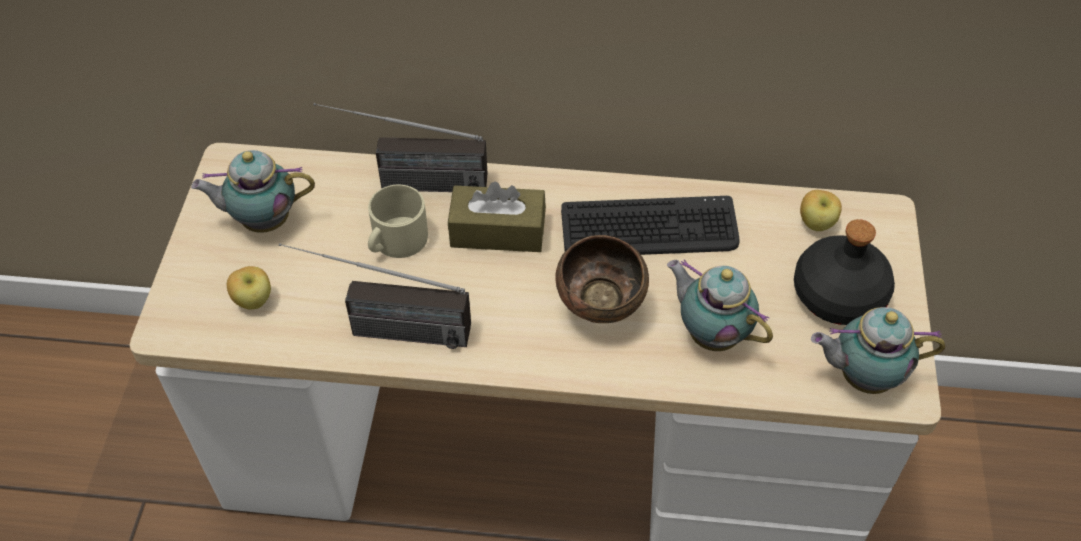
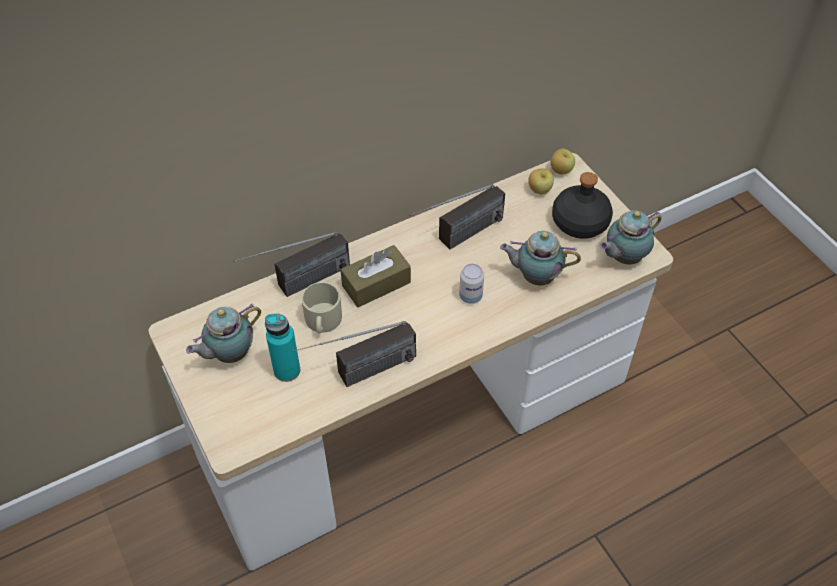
camera: 35 degrees left, 0 degrees up
(254, 301) = (269, 402): apple -> apple (561, 171)
(305, 276) = (287, 370): none -> turquoise bottle
(601, 311) = (470, 296): brown bowl -> can
(649, 229) = (457, 238): keyboard -> radio

